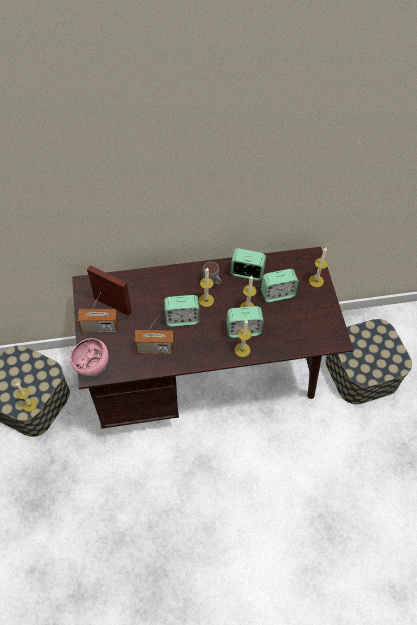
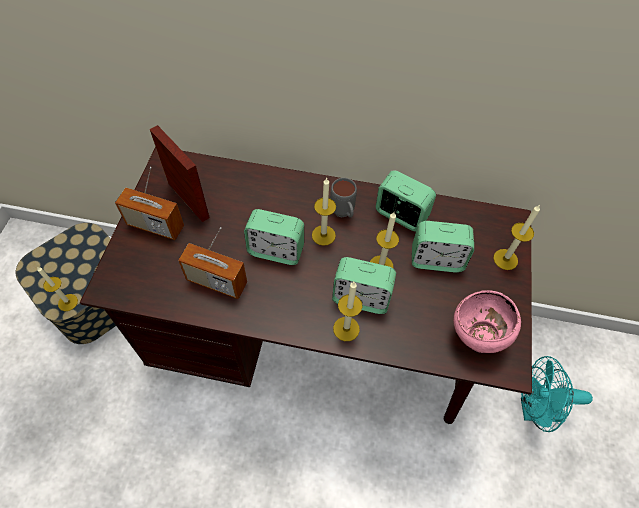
camera: 20 degrees right, 0 degrees up
(93, 368) = (114, 280): pink bowl -> pink bowl (476, 337)
(362, 371) = (534, 410): storage box -> turquoise fan

